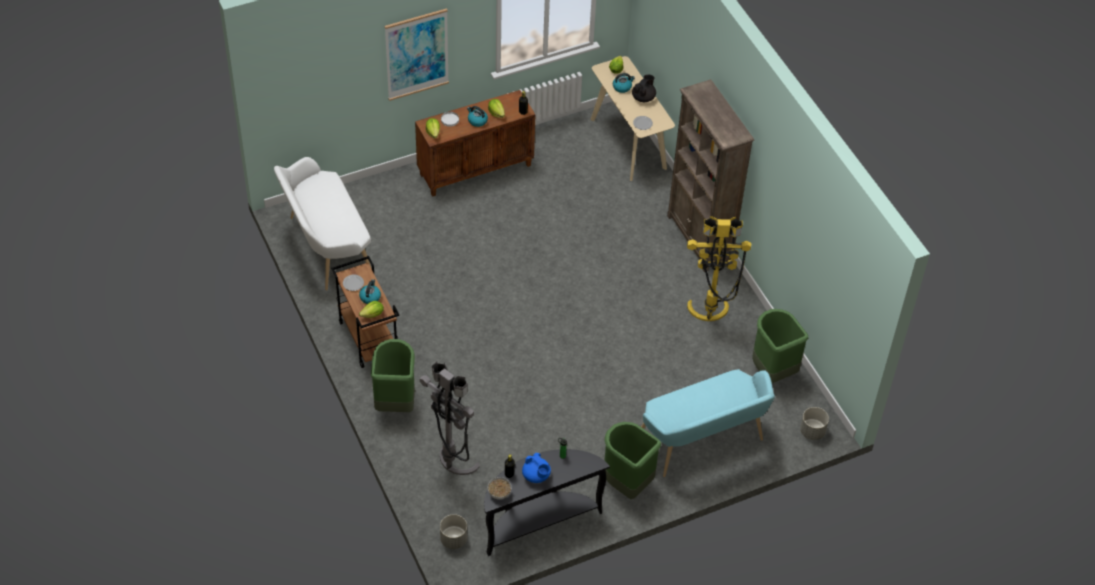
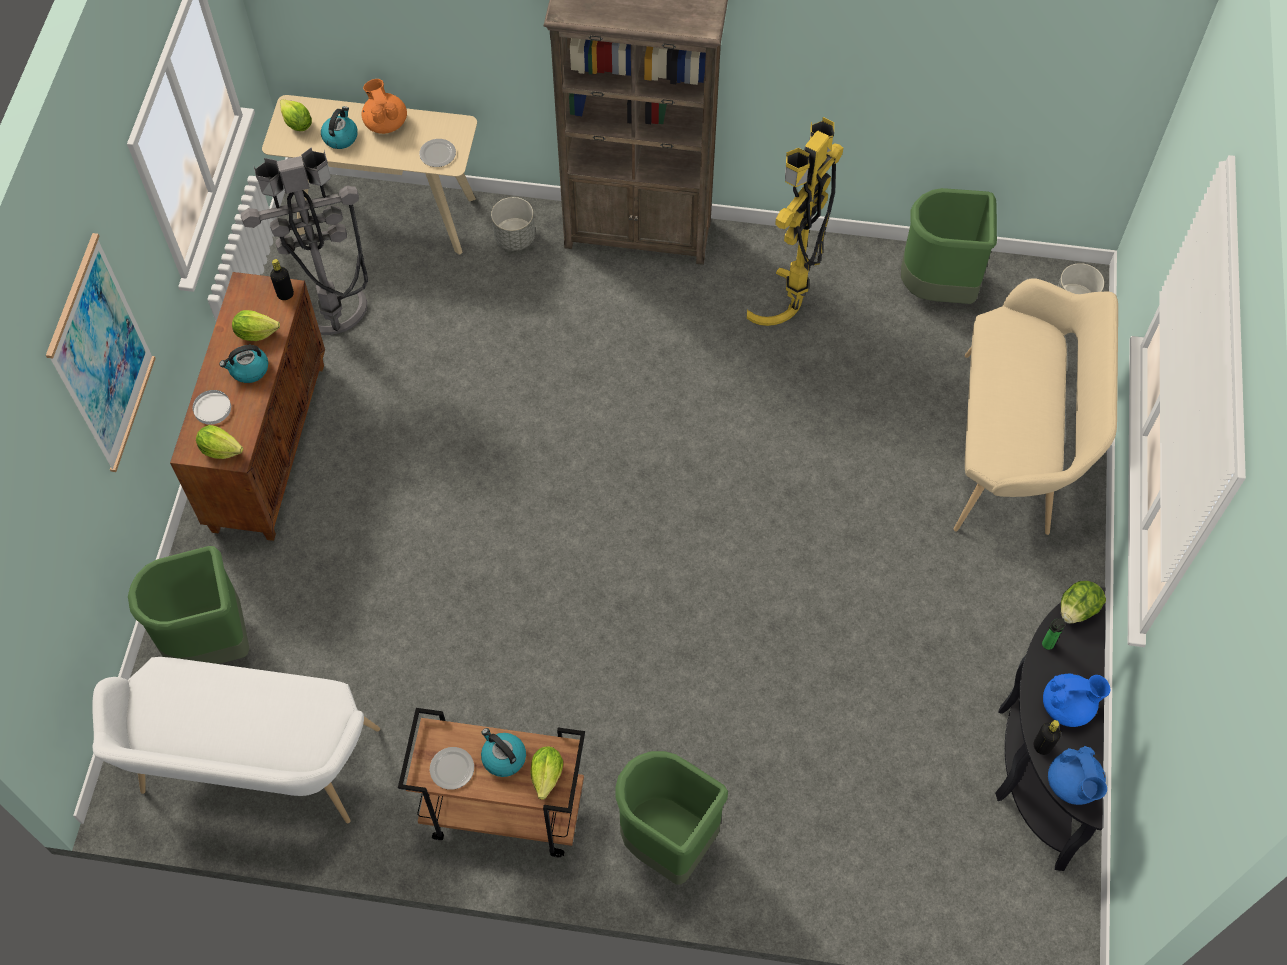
camera: 55 degrees left, 10 degrees up
(451, 466) = (852, 827): grey floor lamp -> grey floor lamp (336, 325)
(453, 539) = (1002, 907): grey planter -> grey planter (515, 238)
(499, 493) = (1073, 785): bowl -> blue teapot
(589, 460) = (1077, 610): none -> lettuce
(626, 484) = (1032, 591): green trash can -> green trash can (212, 645)
(643, 97) = (385, 123): black teapot -> orange teapot
(703, 443) = (1015, 447): turquoise bench -> beige bench

